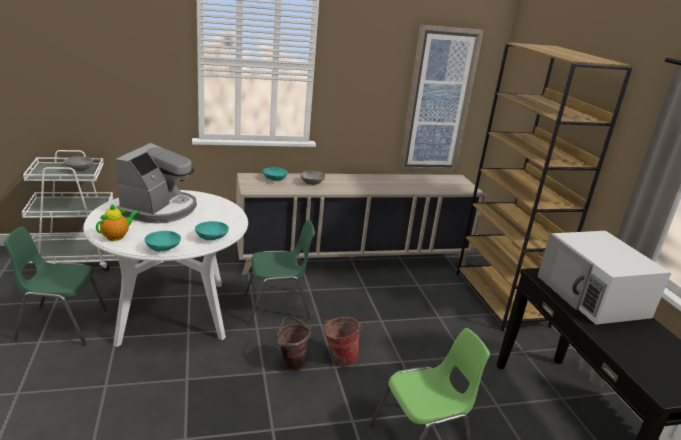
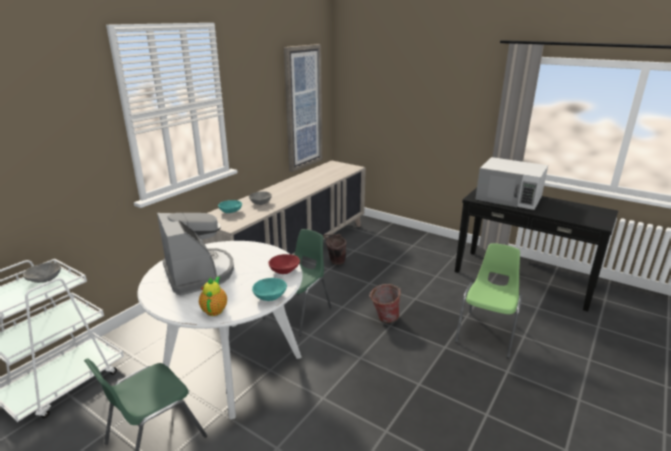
camera: 40 degrees left, 0 degrees up
(212, 238) = (285, 271): turquoise bowl -> red bowl
(291, 363) = (365, 340): brown bucket -> brown bucket (335, 262)
(501, 299) = (404, 235): brown bookcase -> none

